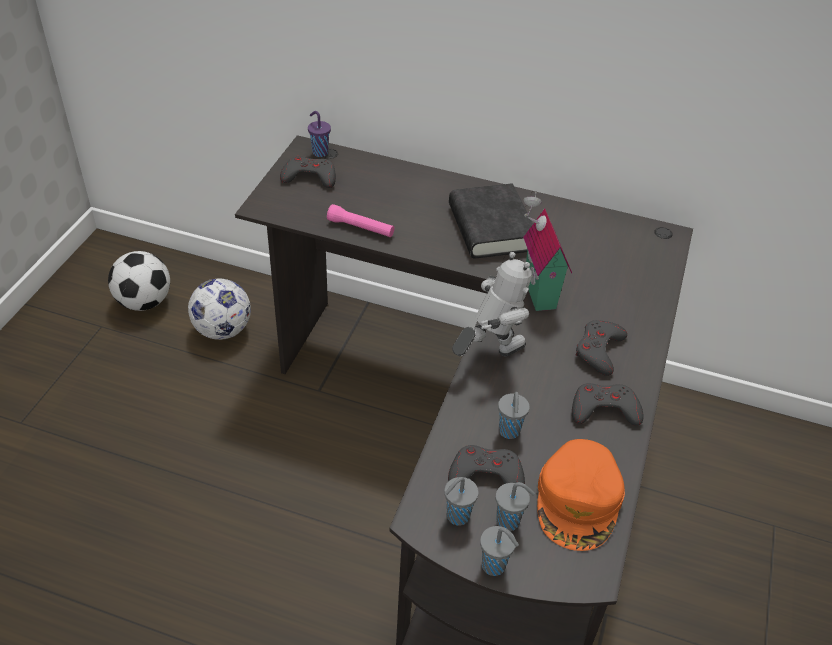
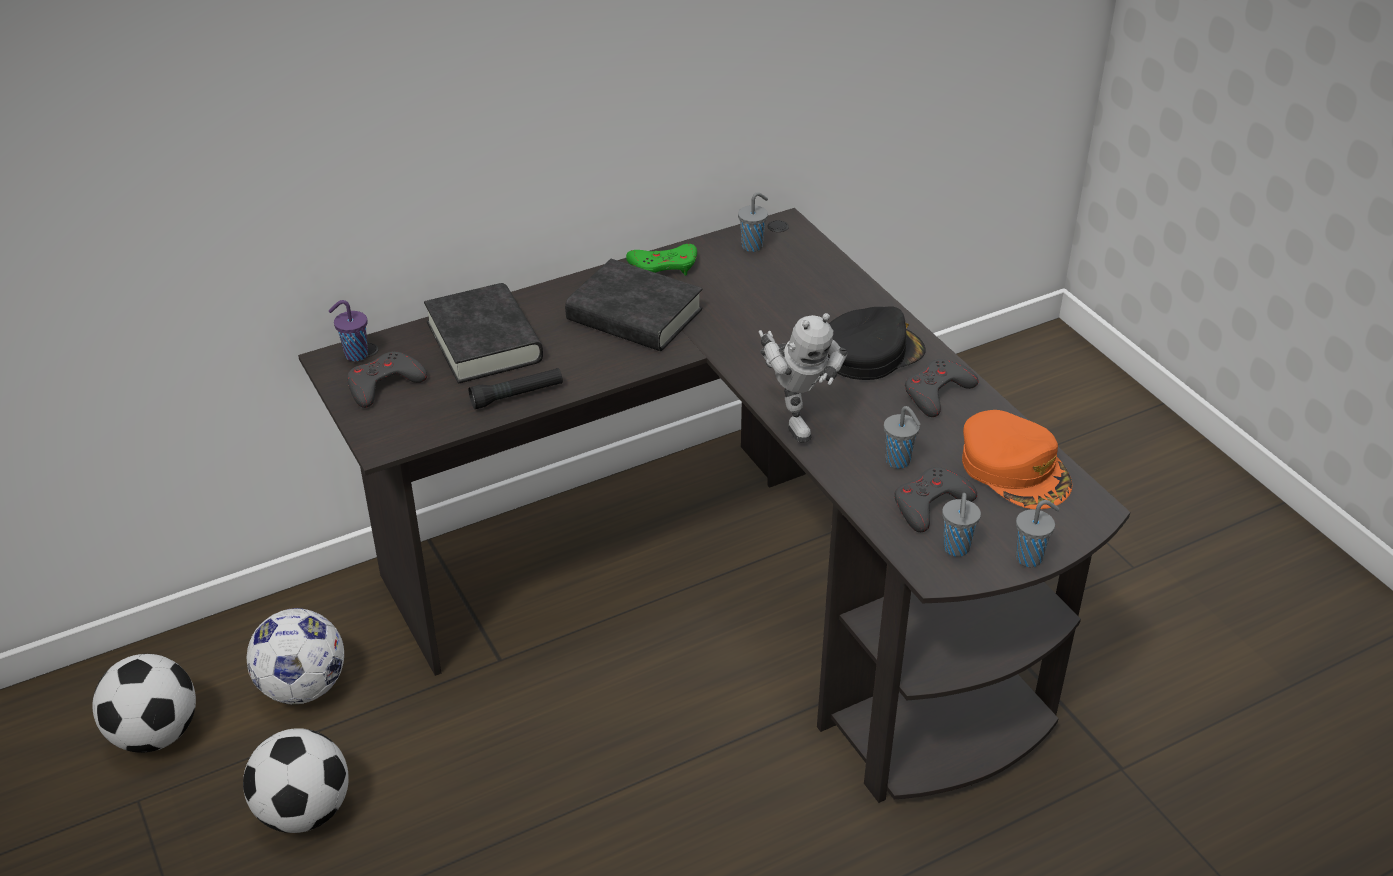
camera: 45 degrees left, 5 degrees down
(148, 389) = (304, 811): none -> football
(361, 228) = (517, 395): pink flashlight -> black flashlight
(390, 188) = (484, 342): none -> black book
(489, 354) = (795, 417): toy robot -> toy robot turned 150 degrees clockwise
(509, 522) = (994, 522): grey cup -> grey cup (753, 246)
(536, 293) = (756, 343): toy house -> none
(552, 211) = (664, 266): none -> green game controller
(599, 350) = (869, 352): grey game controller -> black cap

